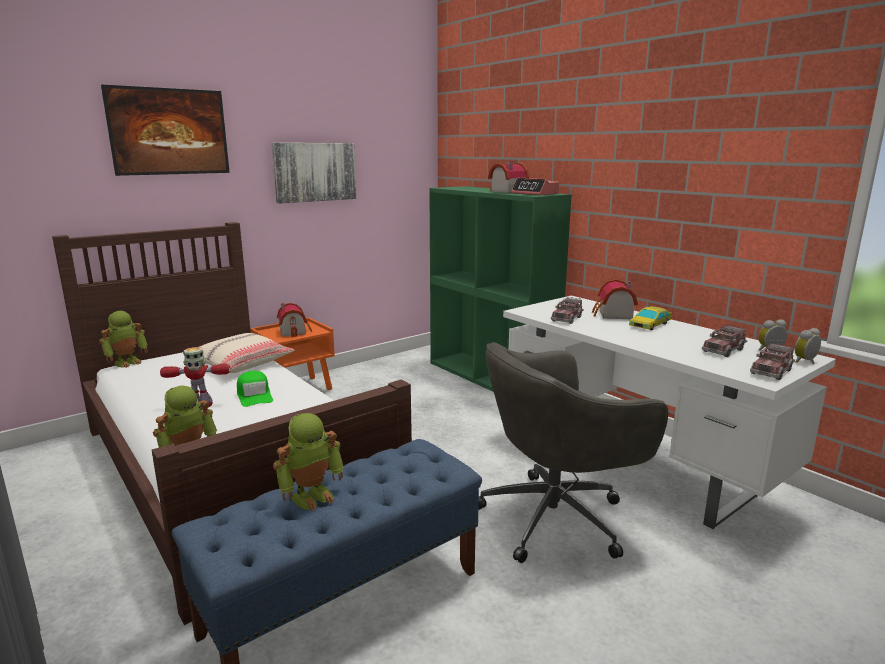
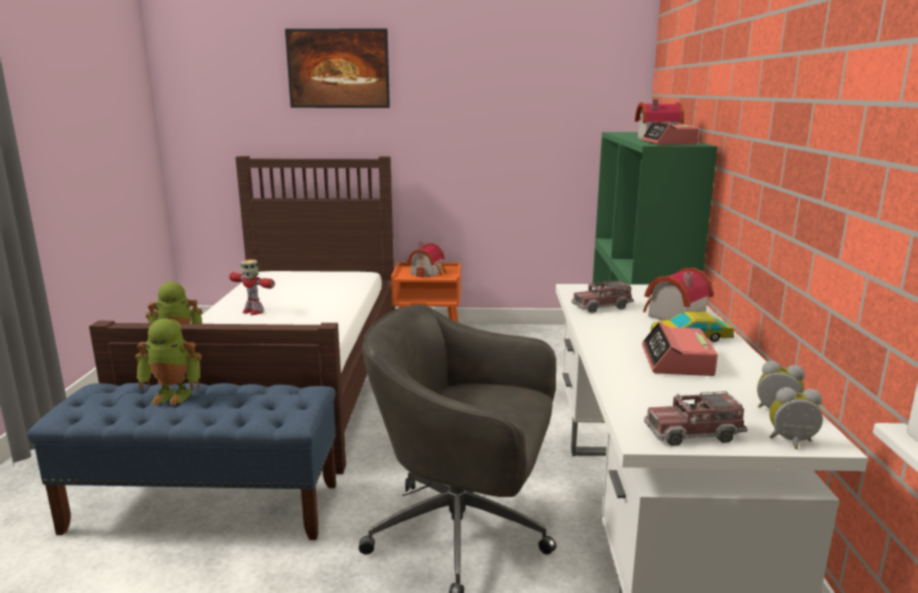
camera: 40 degrees right, 0 degrees up
(127, 362) = (275, 269): toy robot -> none
(240, 363) = (337, 288): beige pillow -> none
(254, 395) = (297, 315): green cap -> none
(315, 172) = (482, 109): picture -> none
(678, 339) = (677, 361): none -> alarm clock
(723, 350) = (702, 390): toy truck -> none

